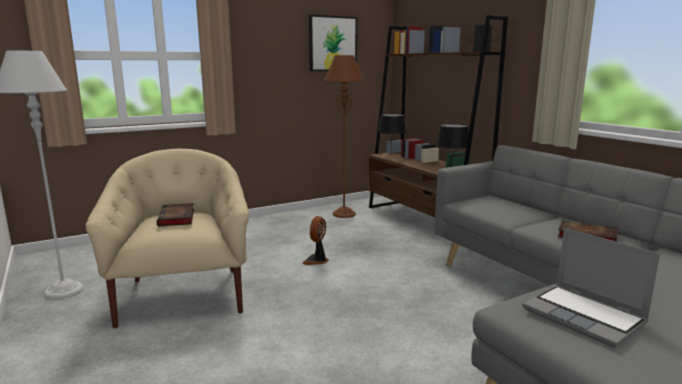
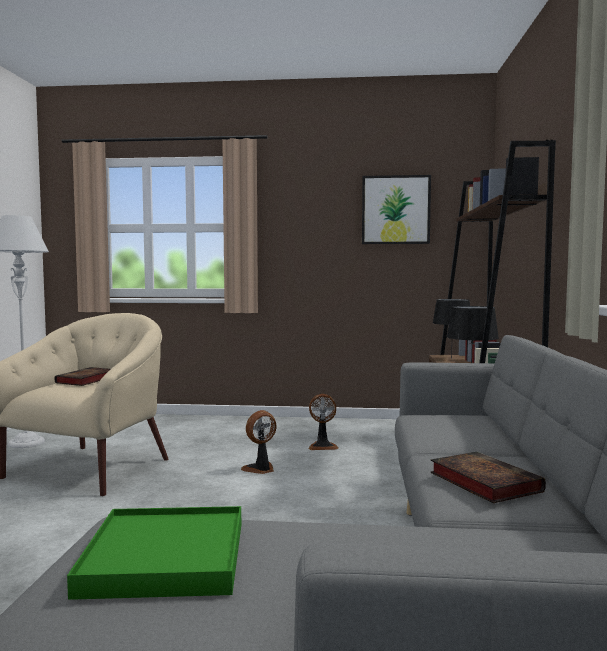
camera: 35 degrees right, 10 degrees down
(325, 234) = (322, 446): none -> fan
(344, 214) = (384, 431): brown floor lamp -> none
(585, 316) = (166, 558): laptop -> green tray

